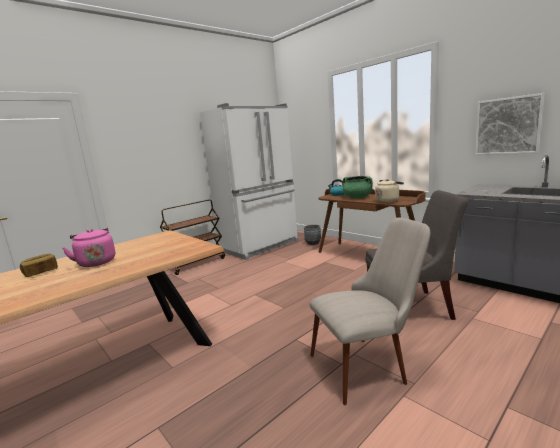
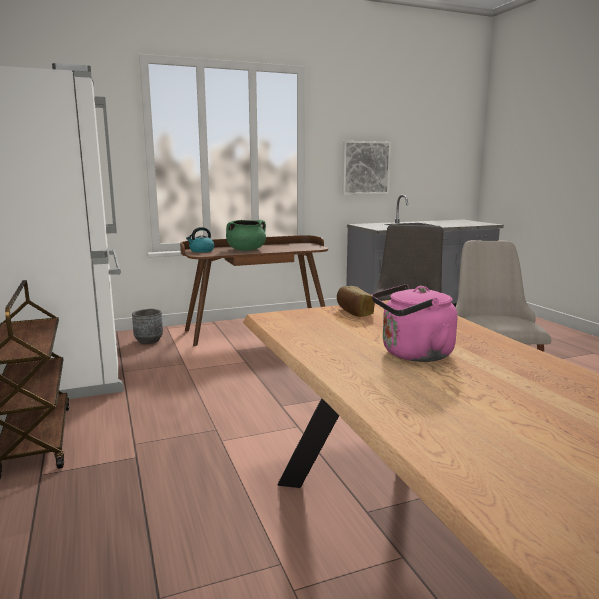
camera: 70 degrees left, 0 degrees up
(41, 272) = (438, 394): bread -> bread (354, 312)
(388, 201) = (295, 248): beige kettle -> none

